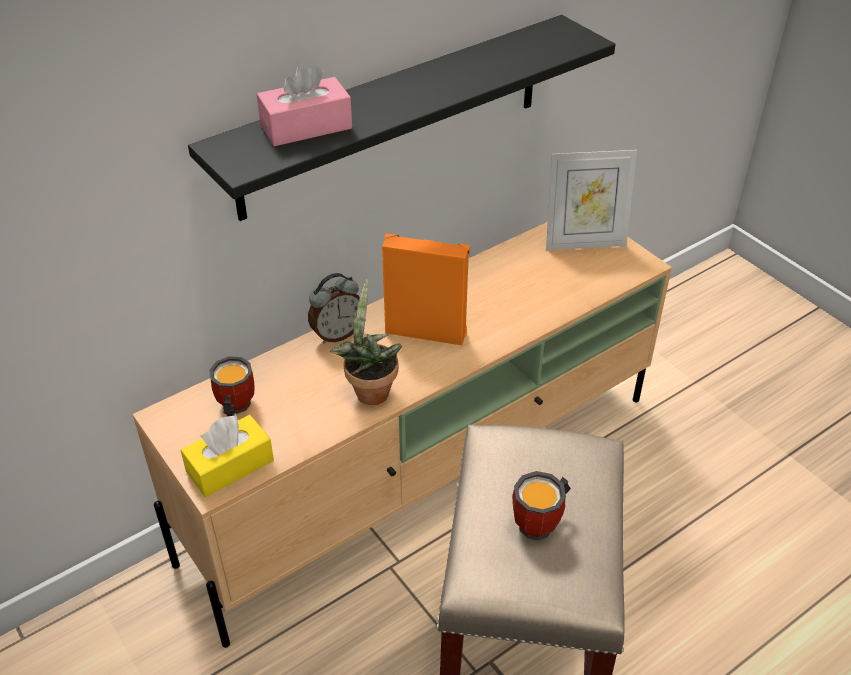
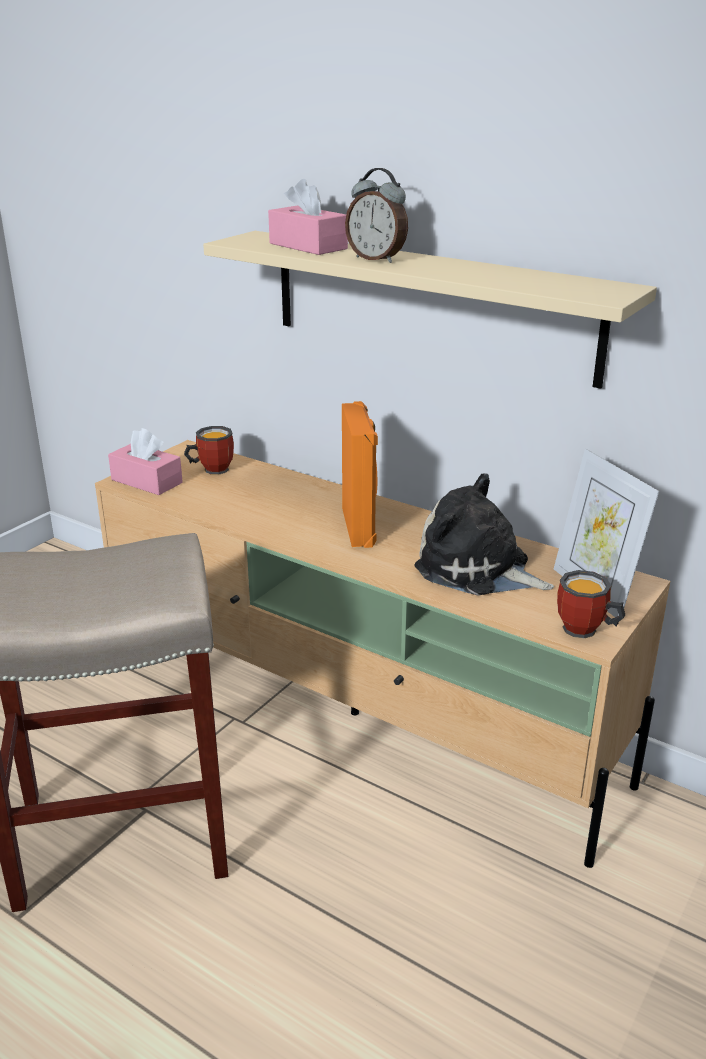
camera: 70 degrees right, 15 degrees down
(230, 466) = (146, 481): yellow tissue box -> pink tissue box
(337, 334) = (326, 489): alarm clock -> alarm clock (377, 259)
(369, 390) = (262, 516): potted plant -> none
(393, 117) = (430, 305): black shelf -> beige shelf
(530, 286) = (477, 569): none -> plush toy
(542, 523) = (67, 578): mug -> mug (585, 632)

